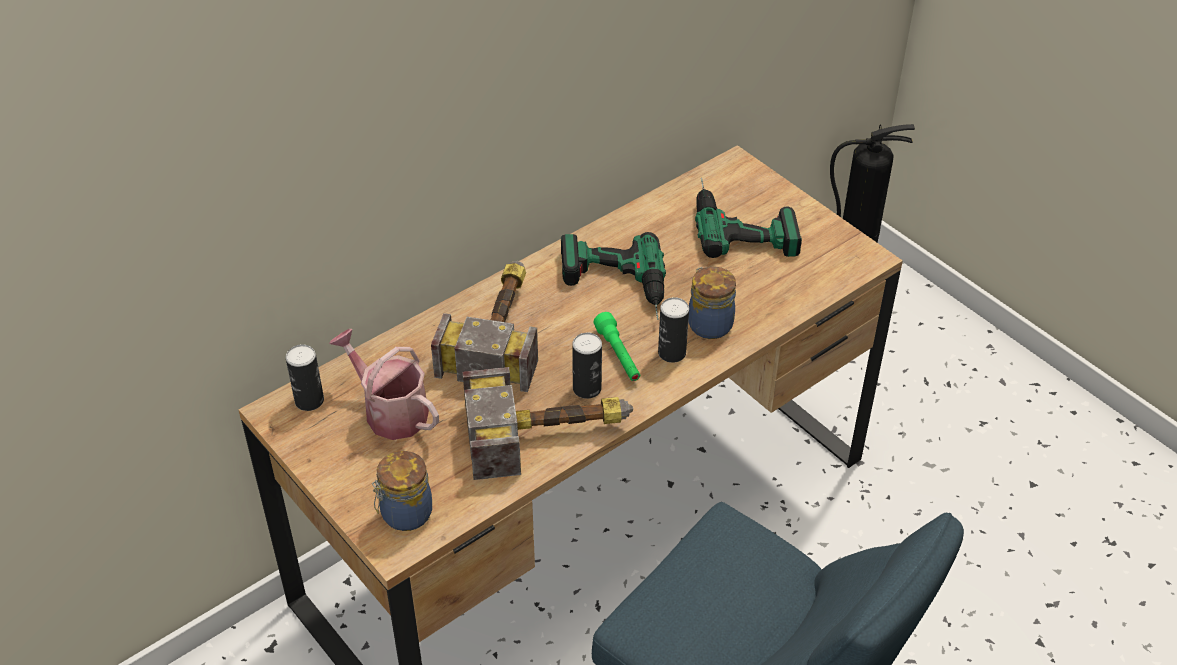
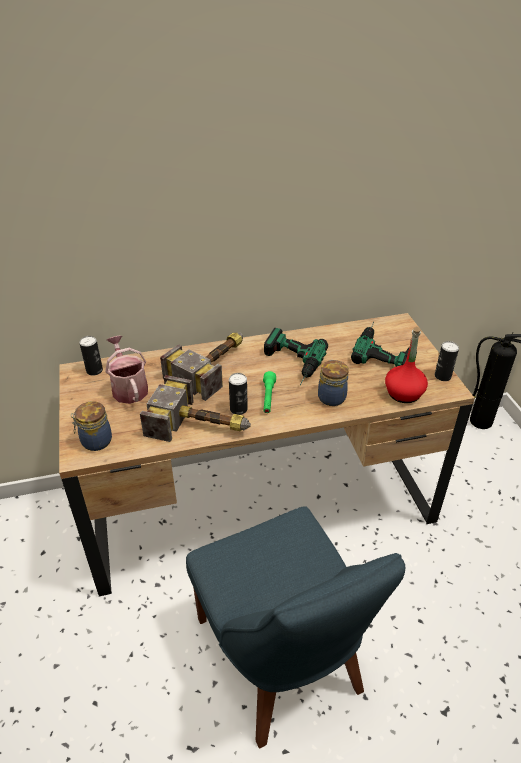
camera: 25 degrees right, 5 degrees down
(672, 353) = (299, 405): can -> can (442, 376)
(806, 285) = (403, 393): none -> red bottle

